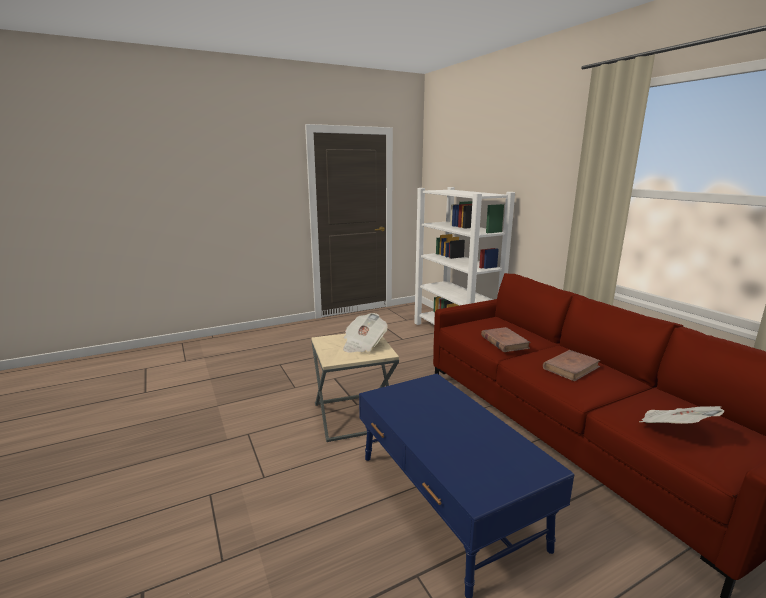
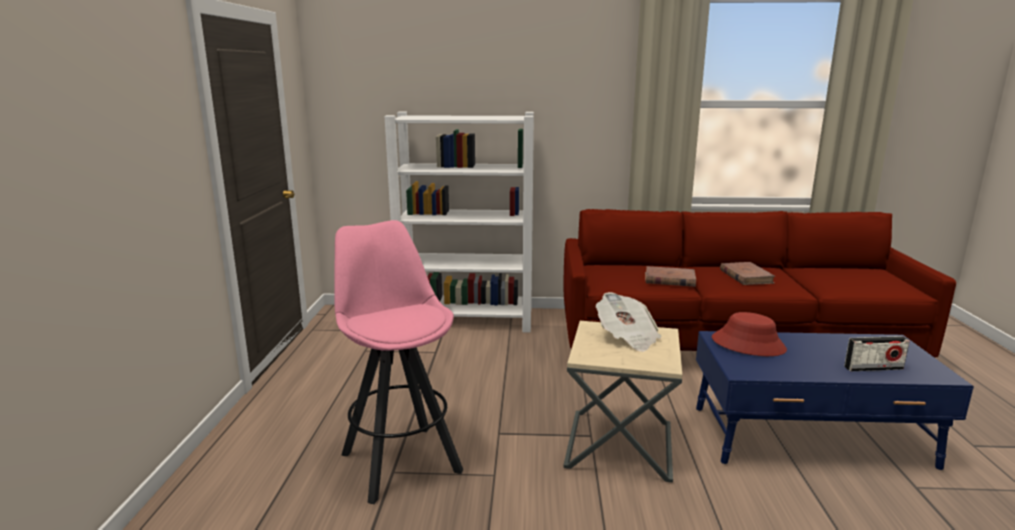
camera: 60 degrees left, 0 degrees up
(290, 363) = (400, 460): none -> pink stool
(433, 393) = (748, 344): none -> red hat
(449, 453) = (873, 368): none -> radio
(674, 430) = (864, 283): newspaper -> none

